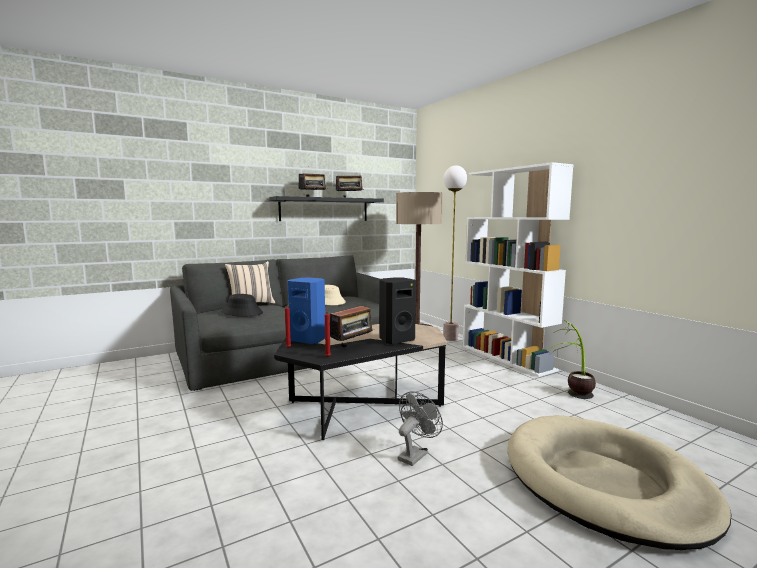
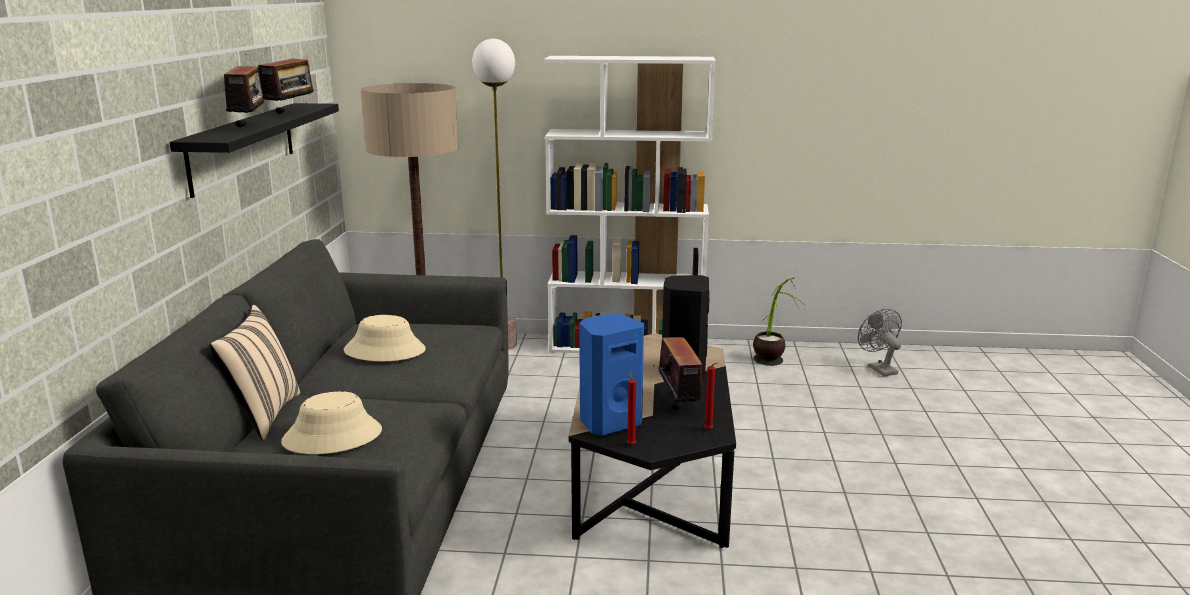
camera: 55 degrees left, 10 degrees up
(242, 312) = (332, 436): black hat -> beige hat
(415, 454) = (812, 499): grey fan -> grey fan (878, 368)
(604, 482) = (931, 432): beige dog bed -> none

